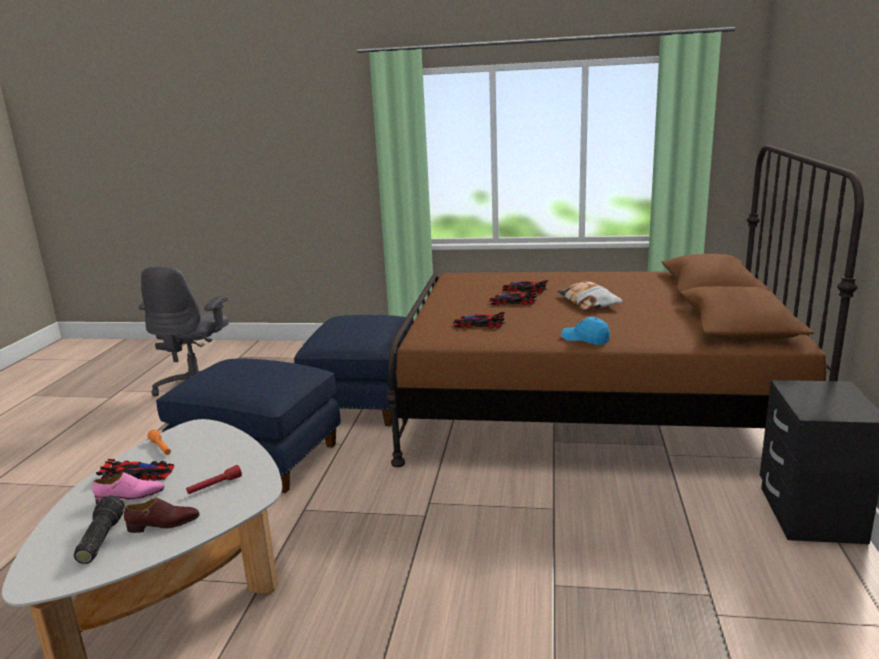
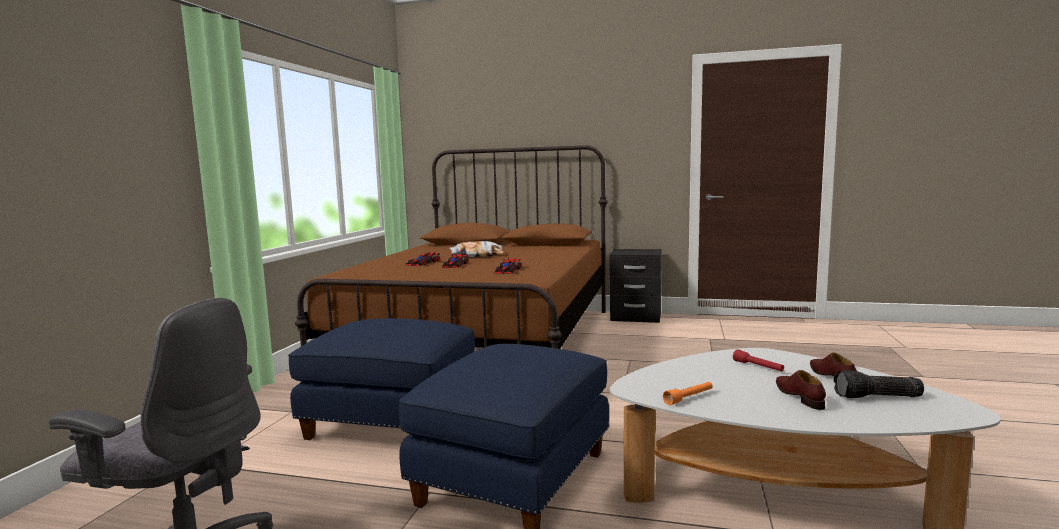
camera: 85 degrees left, 10 degrees down
(130, 497) = (799, 396): pink shoe -> brown shoe
(137, 475) = (755, 400): toy car -> none
(585, 339) = (559, 257): blue cap -> none

